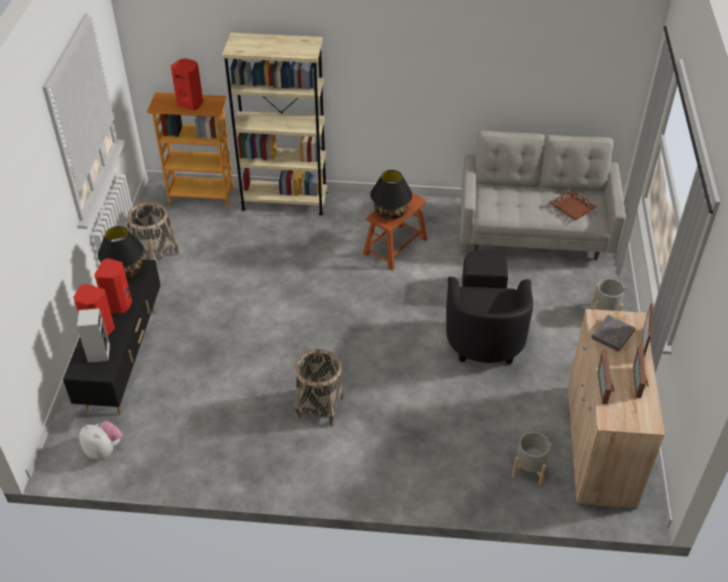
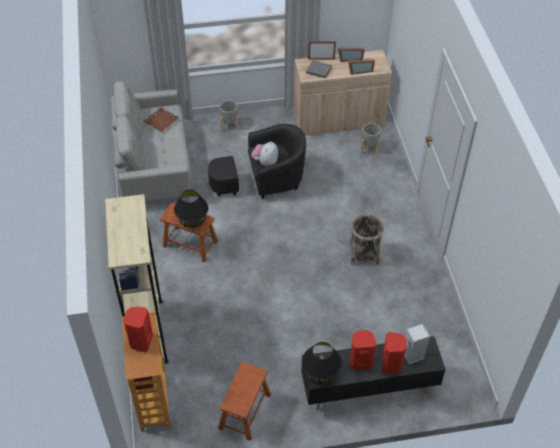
camera: 105 degrees left, 5 degrees up
(104, 450) = (453, 368): plush toy -> plush toy (265, 162)
(155, 255) = (244, 411): basket -> brown stool

